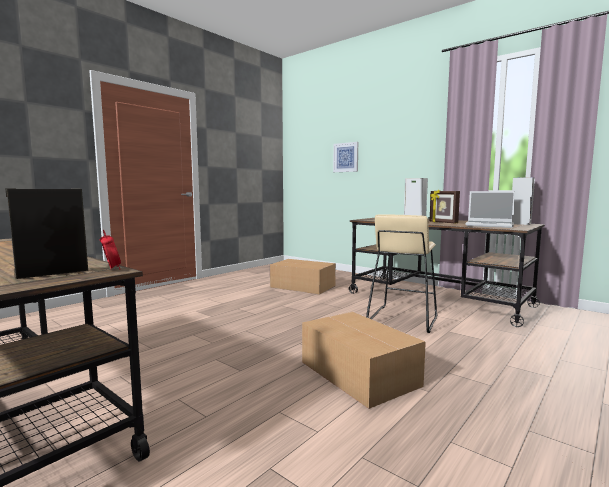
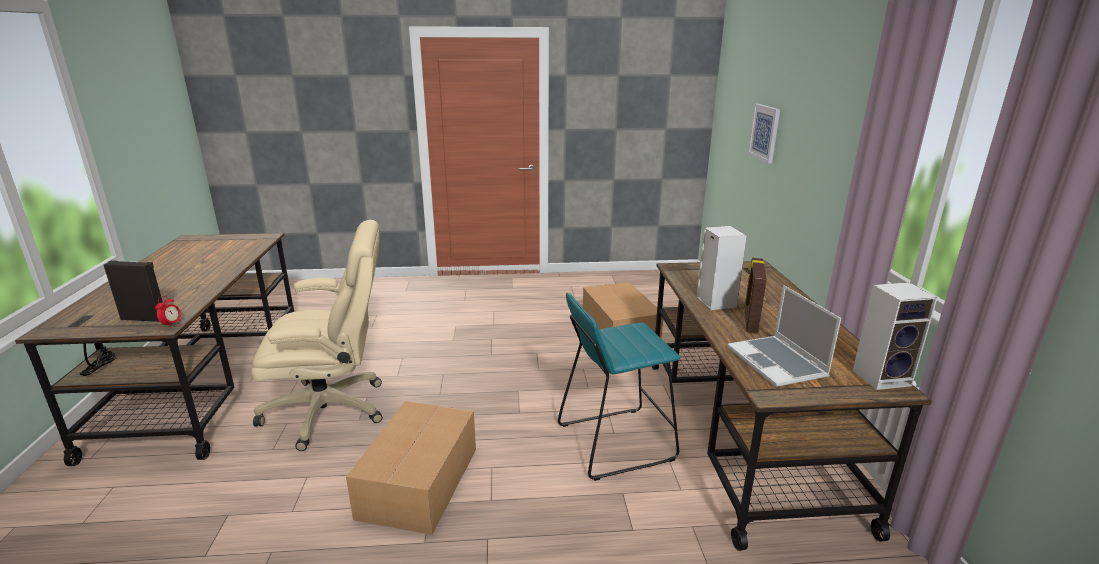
camera: 45 degrees right, 15 degrees up
(207, 375) = (335, 411): none -> beige office chair
(402, 319) = (615, 441): beige stool -> turquoise stool

